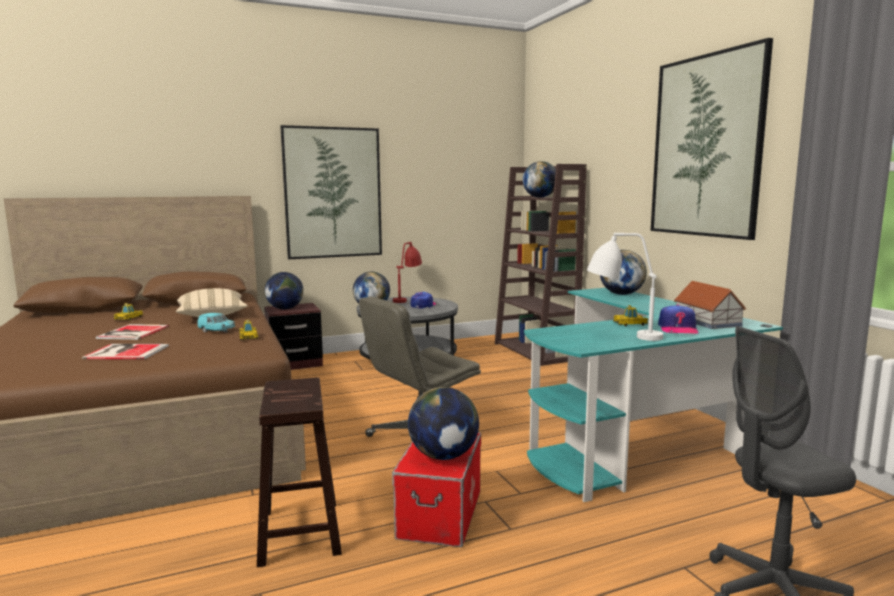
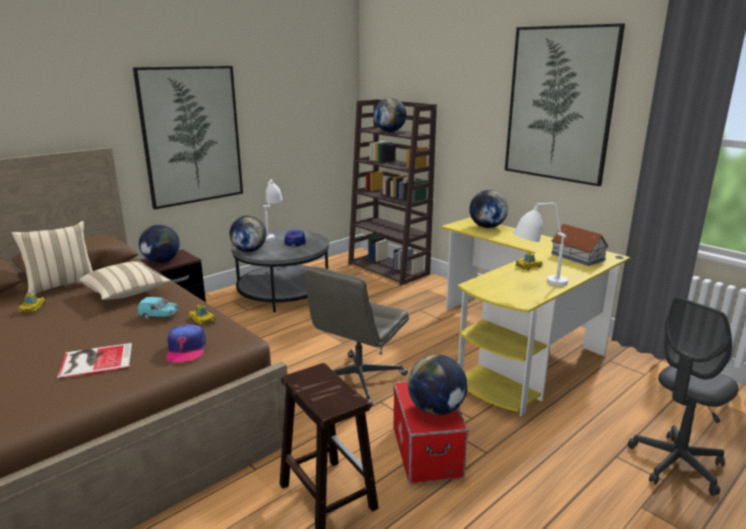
camera: 20 degrees left, 10 degrees up
(131, 333) = (64, 331): book -> none
(170, 308) = (62, 285): none -> beige pillow
(408, 299) = (272, 234): red table lamp -> white table lamp
(637, 436) = (520, 347): turquoise desk -> yellow desk
(678, 329) = (566, 268): cap -> cap (186, 349)

